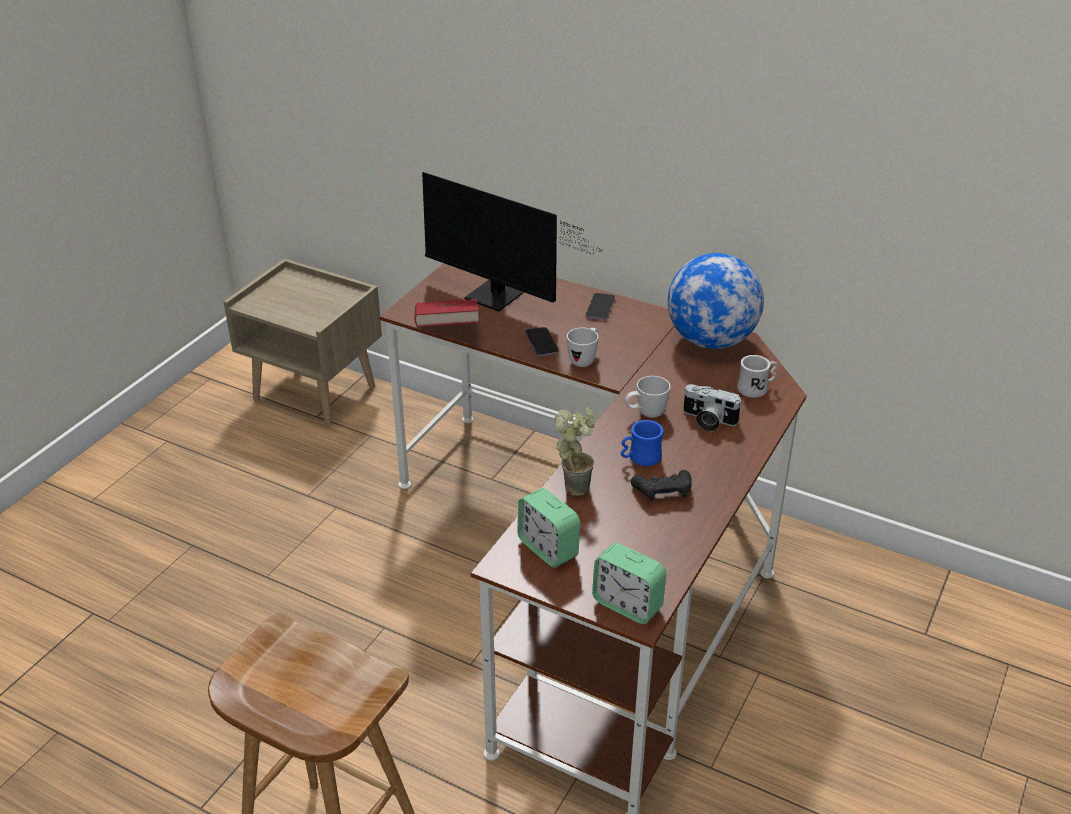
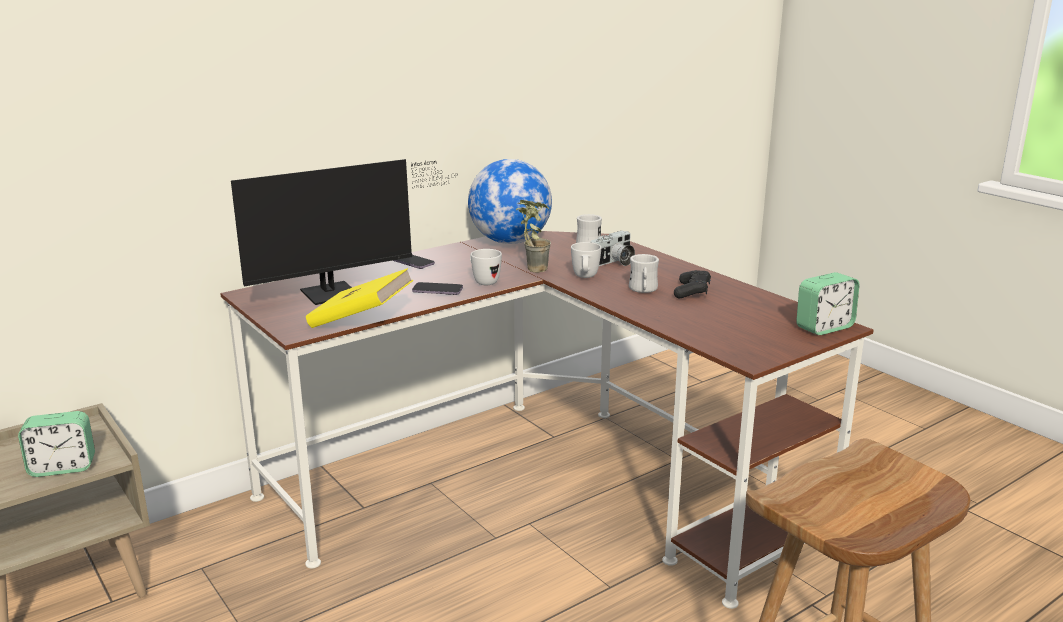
camera: 65 degrees left, 15 degrees down
(447, 330) = (361, 321): red book -> yellow book
(548, 548) = (739, 340): alarm clock -> alarm clock (62, 467)
(576, 483) = (658, 316): potted plant -> potted plant (531, 269)
(640, 458) = (643, 290): blue mug -> white mug

